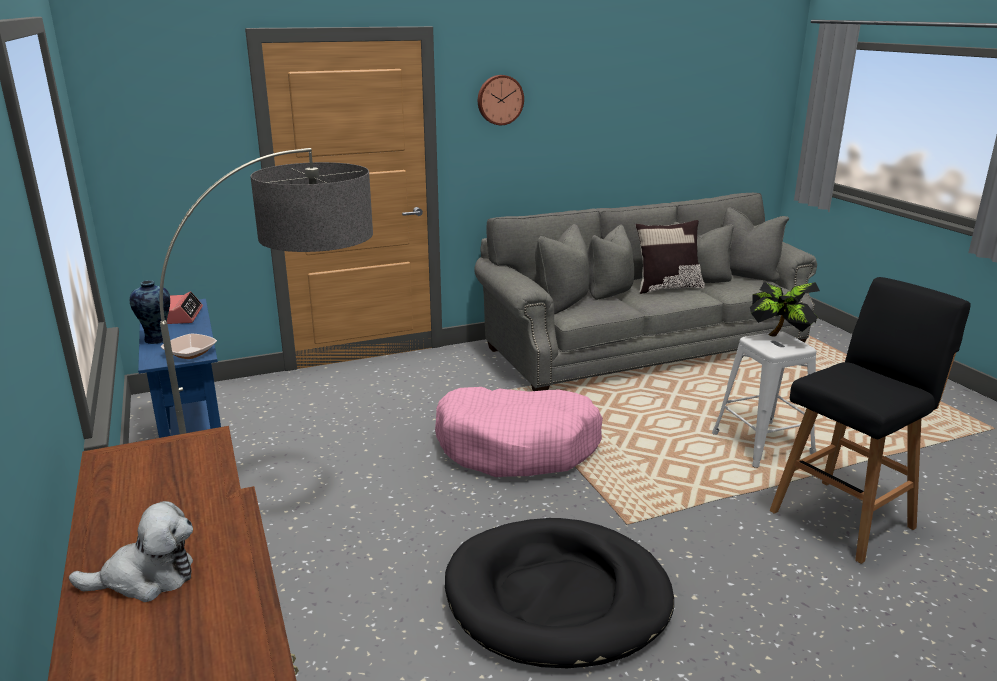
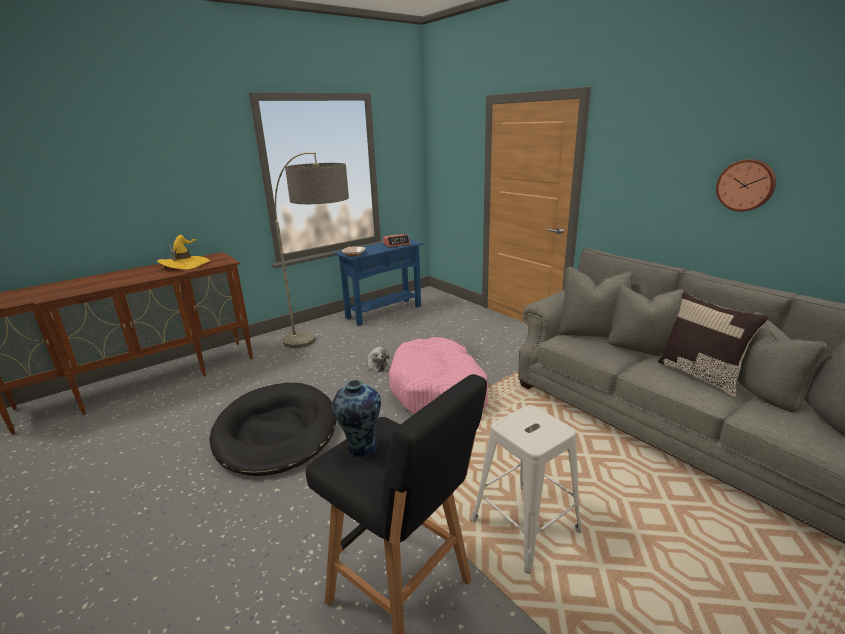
camera: 75 degrees right, 0 degrees up
(146, 578) = (130, 274): plush toy -> plush toy (377, 366)
(151, 495) = (185, 264): none -> yellow hat
(157, 339) = (366, 247): vase -> vase (360, 448)
(499, 100) = (636, 150): wall clock -> wall clock (746, 185)
(780, 337) = (552, 429): potted plant -> none

